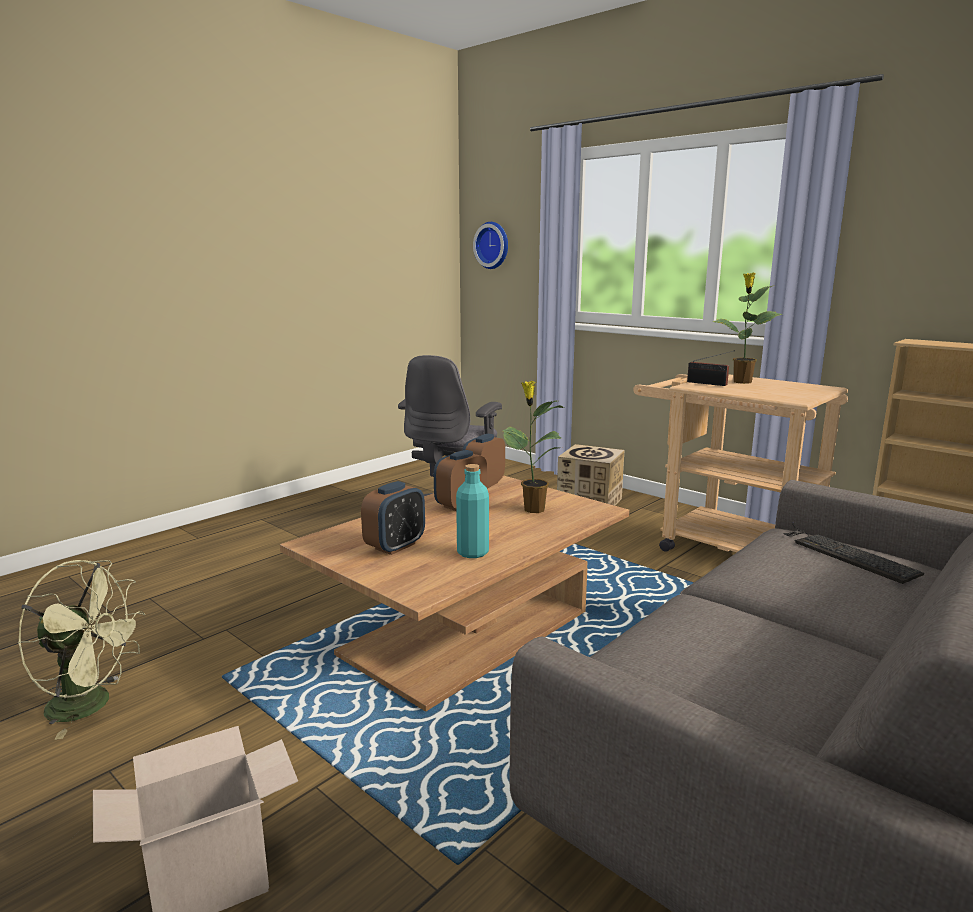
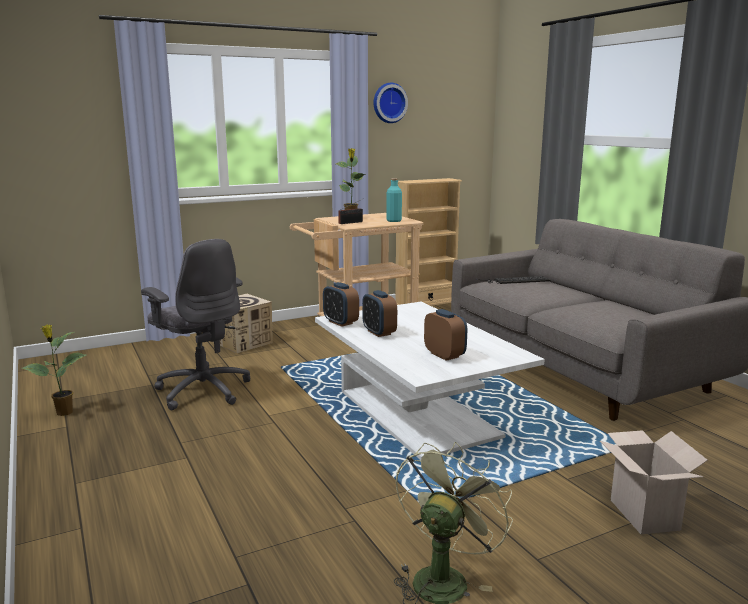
camera: 70 degrees left, 0 degrees up
(466, 633) = (417, 414): brown coffee table -> white coffee table
(472, 552) = (467, 339): turquoise bottle -> turquoise bottle (394, 221)
(493, 245) = (41, 130): wall clock -> wall clock (389, 103)
(532, 509) = (403, 318): potted plant -> potted plant (63, 413)

